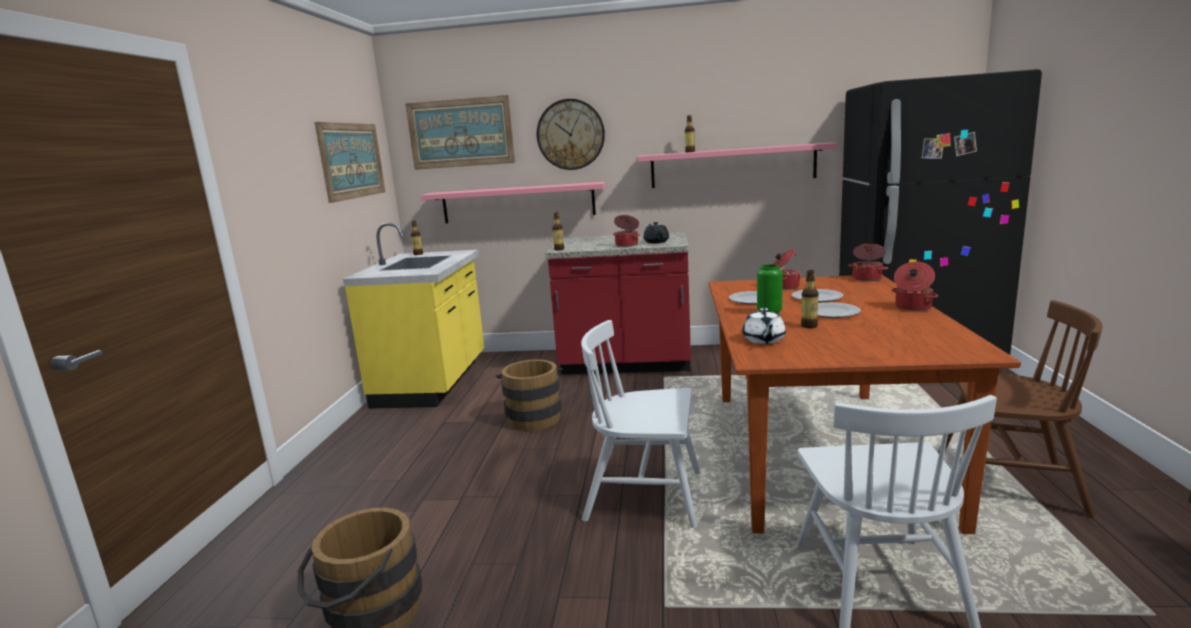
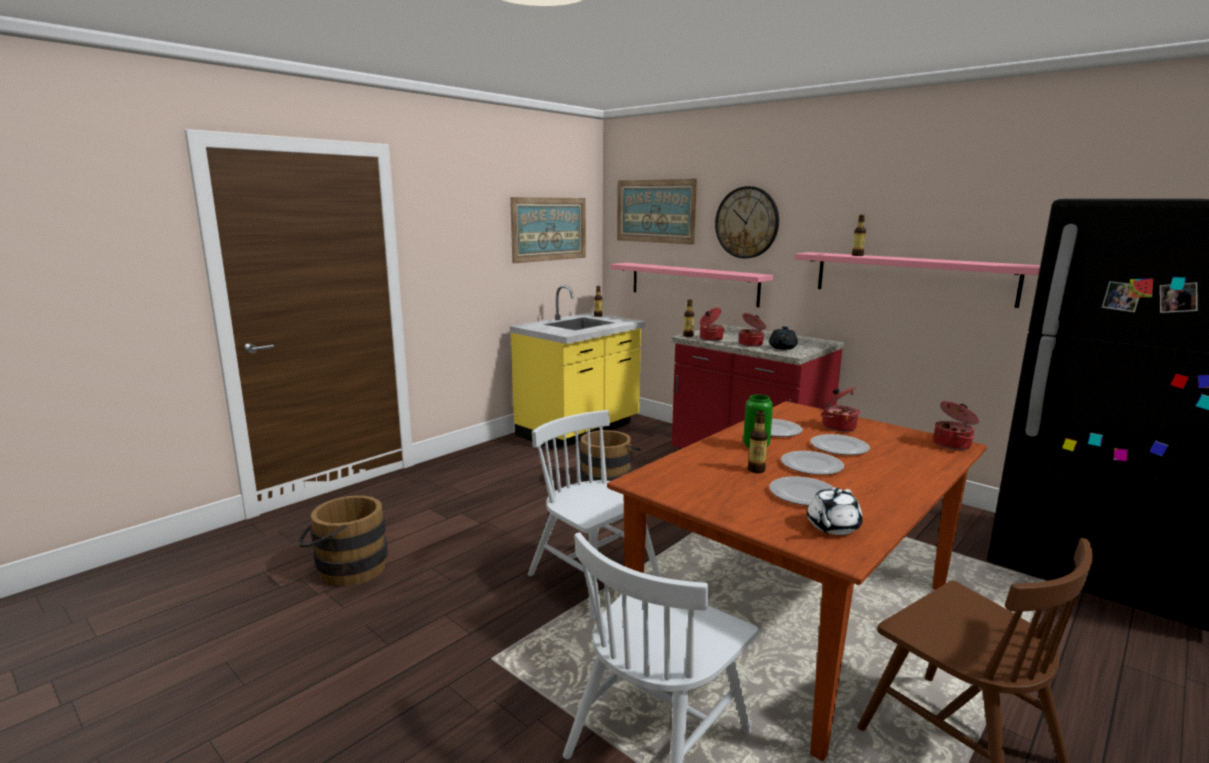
camera: 35 degrees right, 0 degrees up
(763, 340) = (686, 468): white teapot -> white teapot (832, 527)
(873, 329) = (804, 494): none -> plate
(912, 307) = (909, 489): cooking pot -> cooking pot (710, 339)

